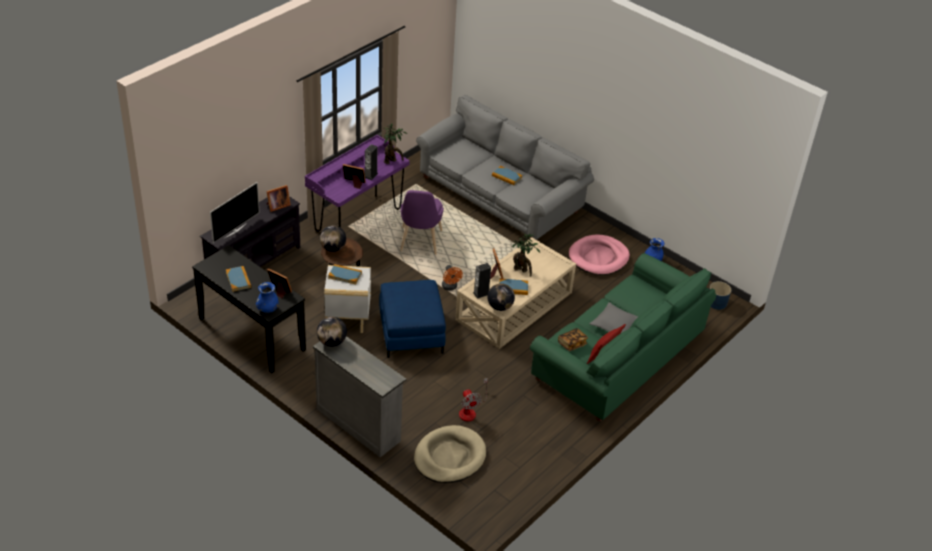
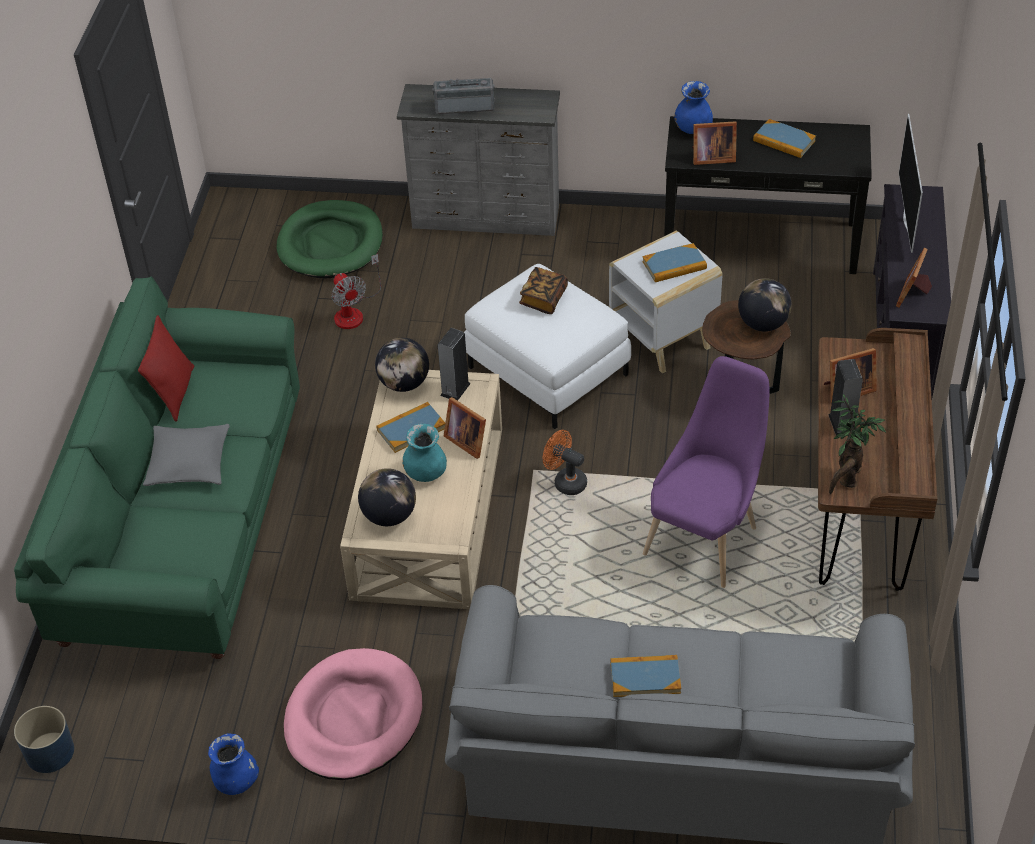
camera: 150 degrees right, 5 degrees up
(332, 342) = (540, 105): globe -> globe (389, 516)
(357, 220) = (860, 515): purple desk -> brown desk
(367, 364) = (464, 105): none -> radio
(411, 332) = (548, 370): blue ottoman -> white ottoman
(419, 243) = (705, 536): purple chair -> purple chair turned 60 degrees clockwise
(449, 457) = (331, 244): beige dog bed -> green dog bed
(470, 410) = (354, 312): fan -> fan turned 150 degrees counterclockwise
(522, 270) = (425, 473): potted plant -> turquoise vase
(572, 344) = (238, 386): book -> book (543, 299)

